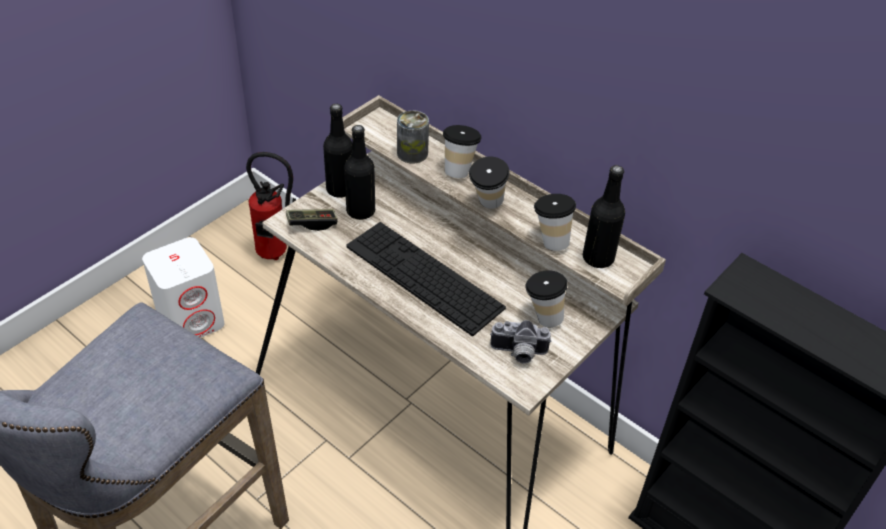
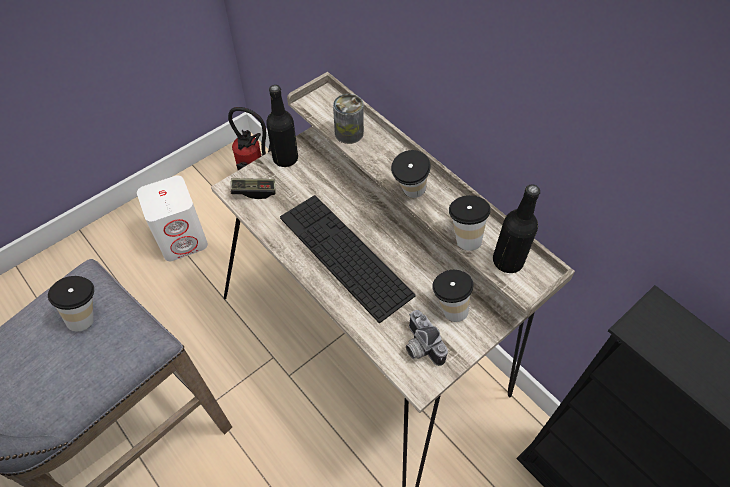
camera: 10 degrees right, 10 degrees up
(360, 211) = (299, 182): black bottle -> none
(459, 169) = (390, 153): cup -> cup (87, 315)
(518, 354) = (419, 346): camera -> camera turned 45 degrees clockwise

